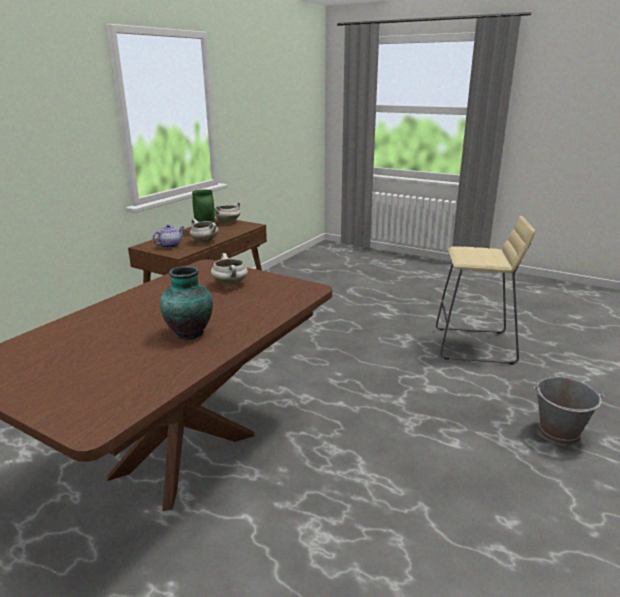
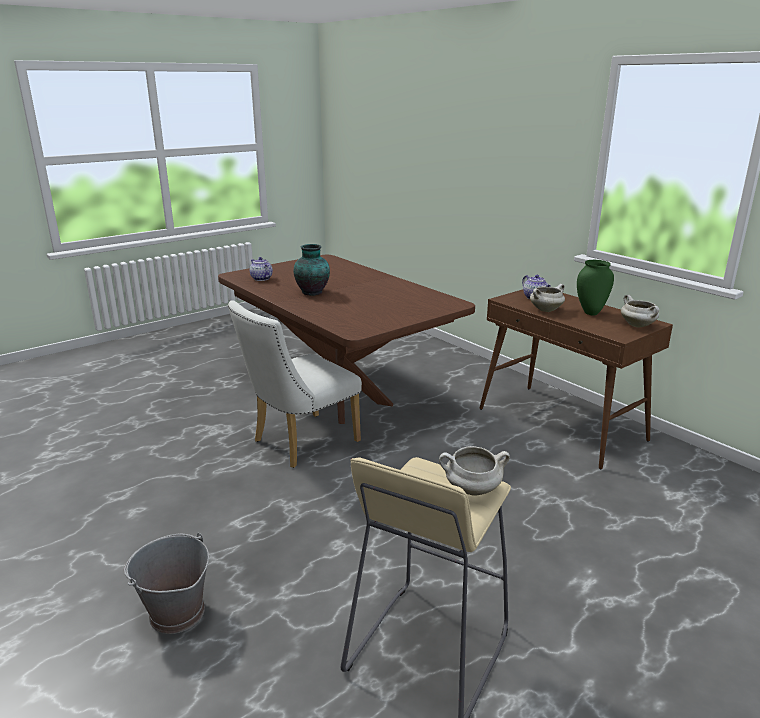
camera: 110 degrees right, 0 degrees up
(119, 390) = (261, 278): none -> teapot
(231, 284) = (395, 308): white cooking pot -> white cooking pot (472, 490)
(309, 450) = (299, 443): none -> white chair

